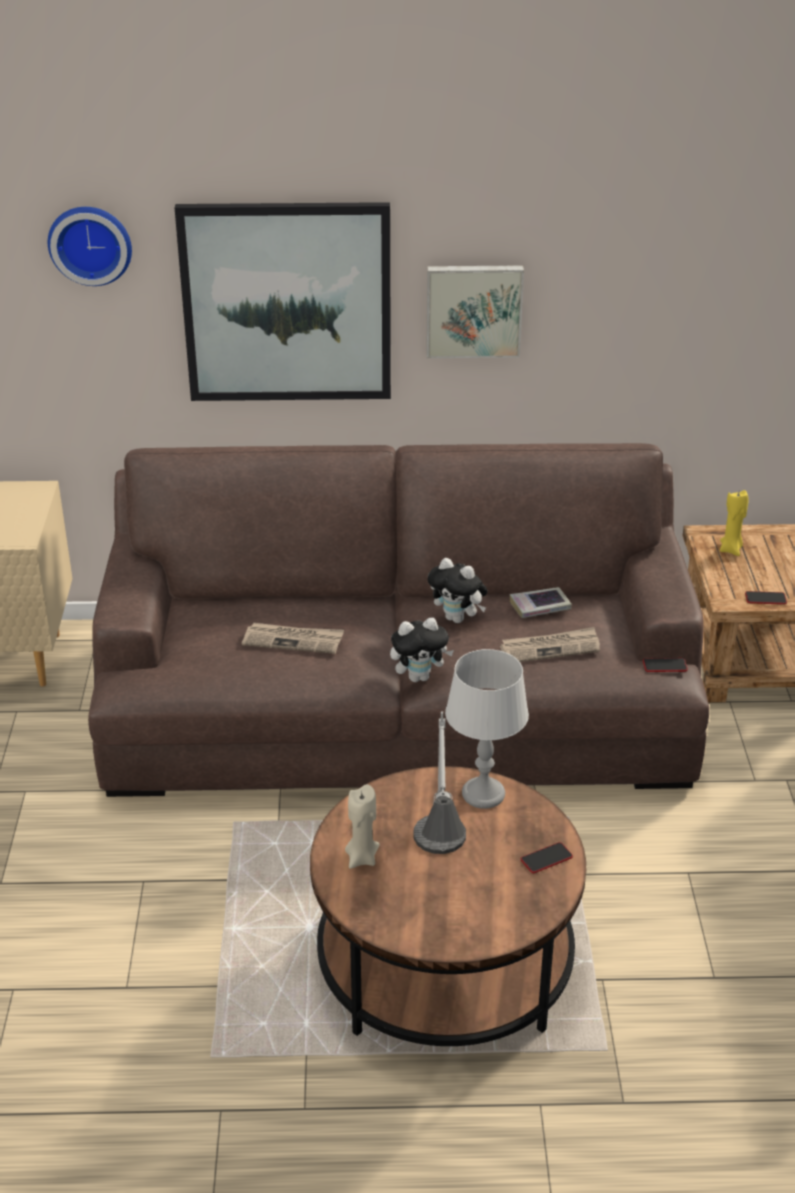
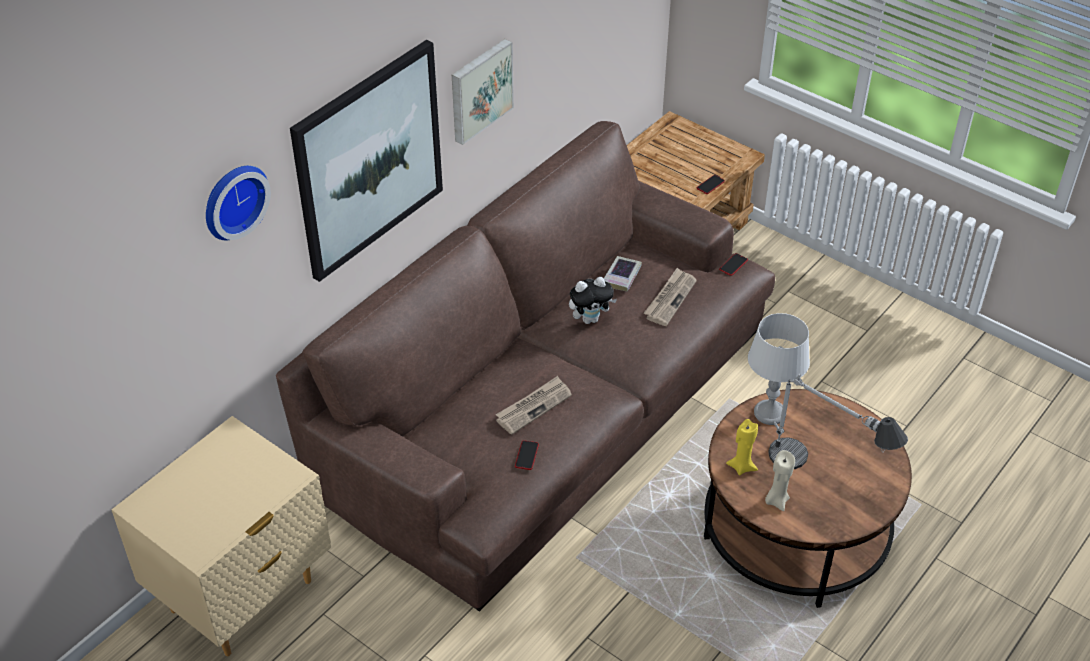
camera: 50 degrees left, 10 degrees up
(419, 677) = (629, 372): plush toy -> none
(546, 858) = (849, 422): phone -> phone (526, 455)
(731, 549) = (648, 164): yellow candle -> yellow candle (741, 467)

